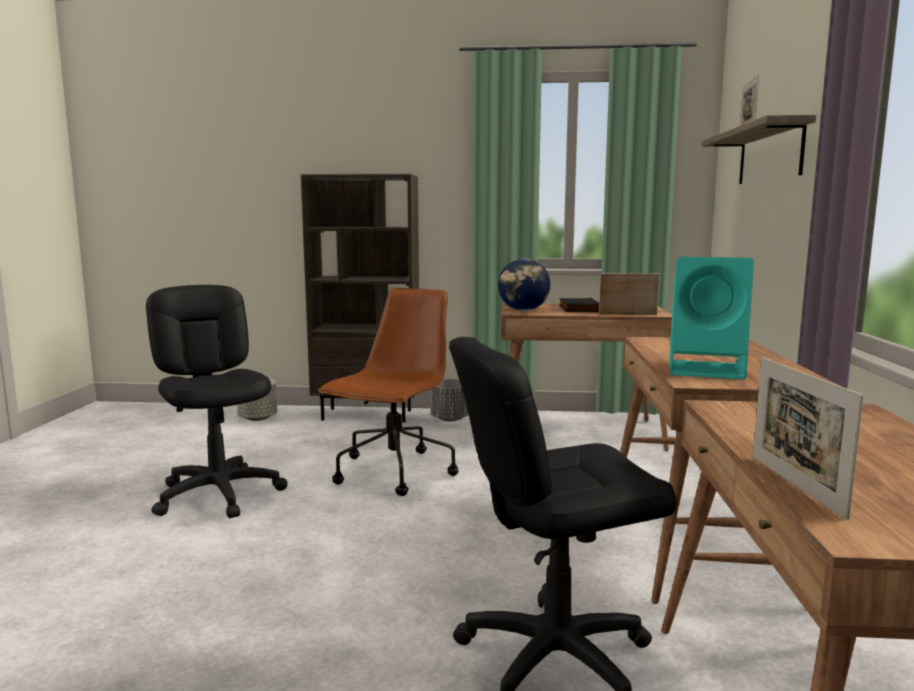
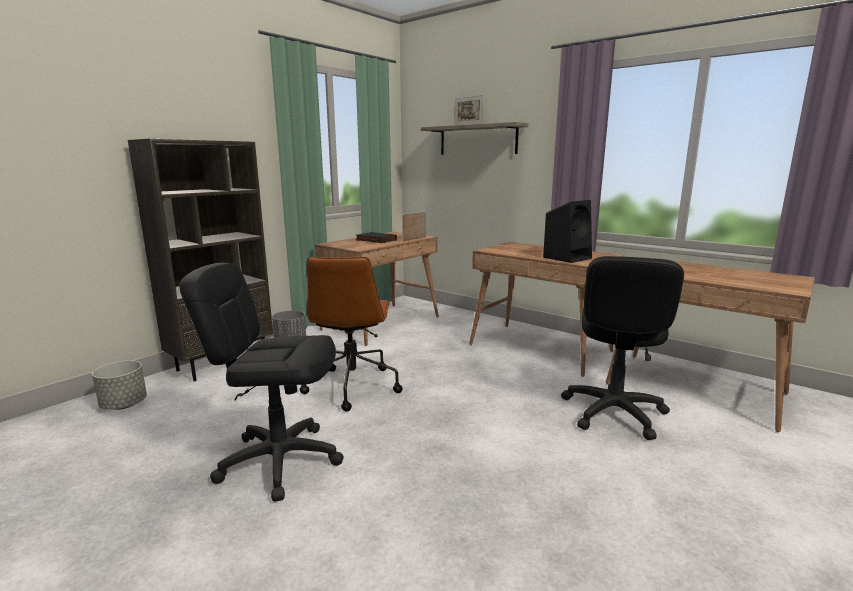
camera: 55 degrees left, 5 degrees up
(393, 473) = (352, 386): brown office chair -> brown office chair turned 150 degrees counterclockwise
(523, 310) = (355, 246): globe -> none
(708, 369) = (567, 258): turquoise speaker -> black speaker
(795, 485) = (743, 285): picture frame -> none

